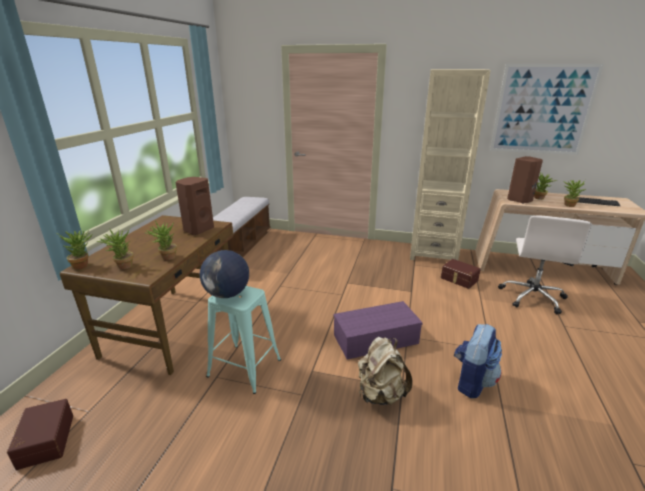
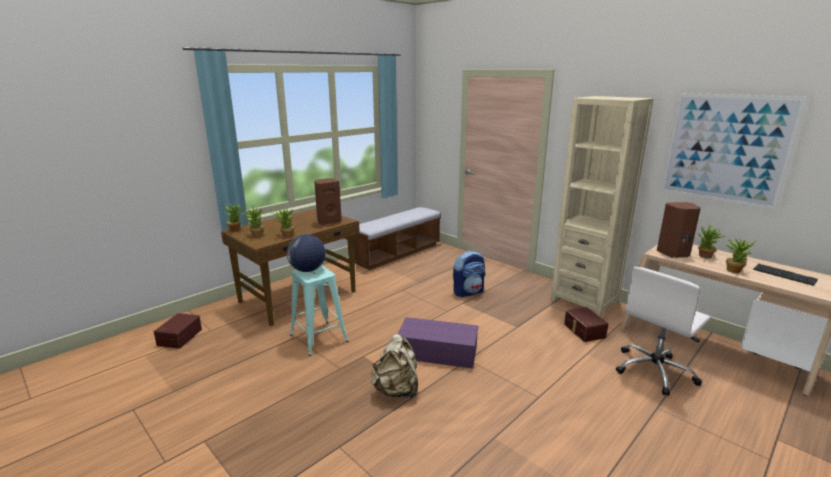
camera: 30 degrees right, 5 degrees down
(472, 381) = (487, 412): backpack -> backpack (468, 292)

